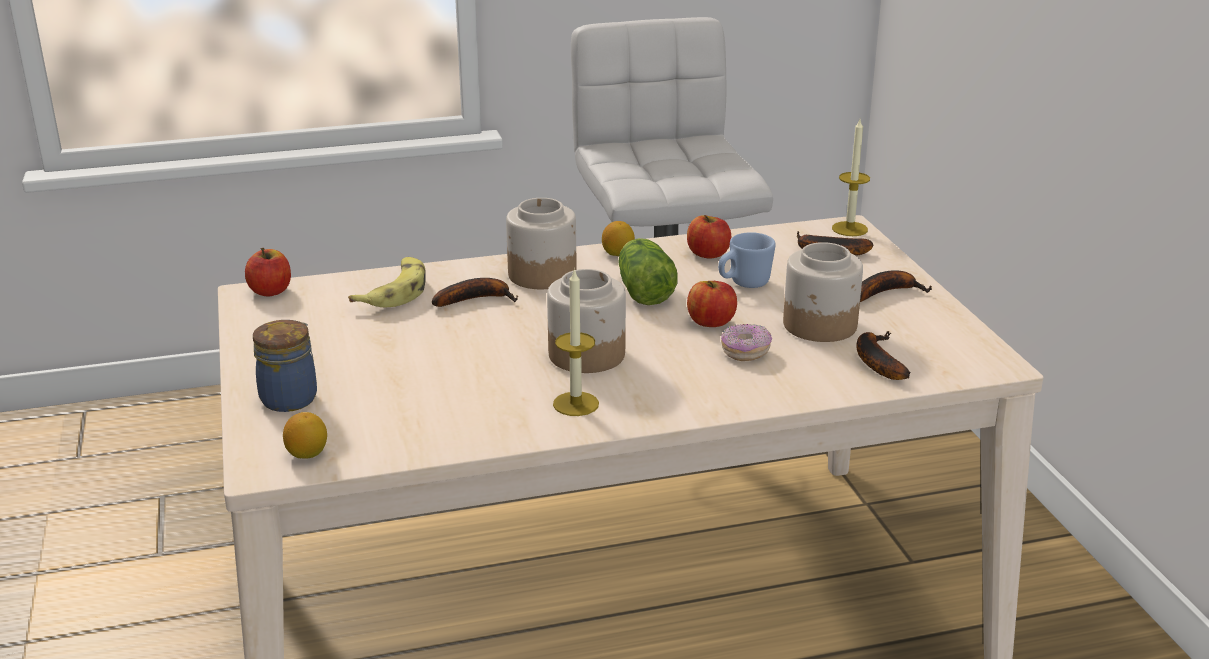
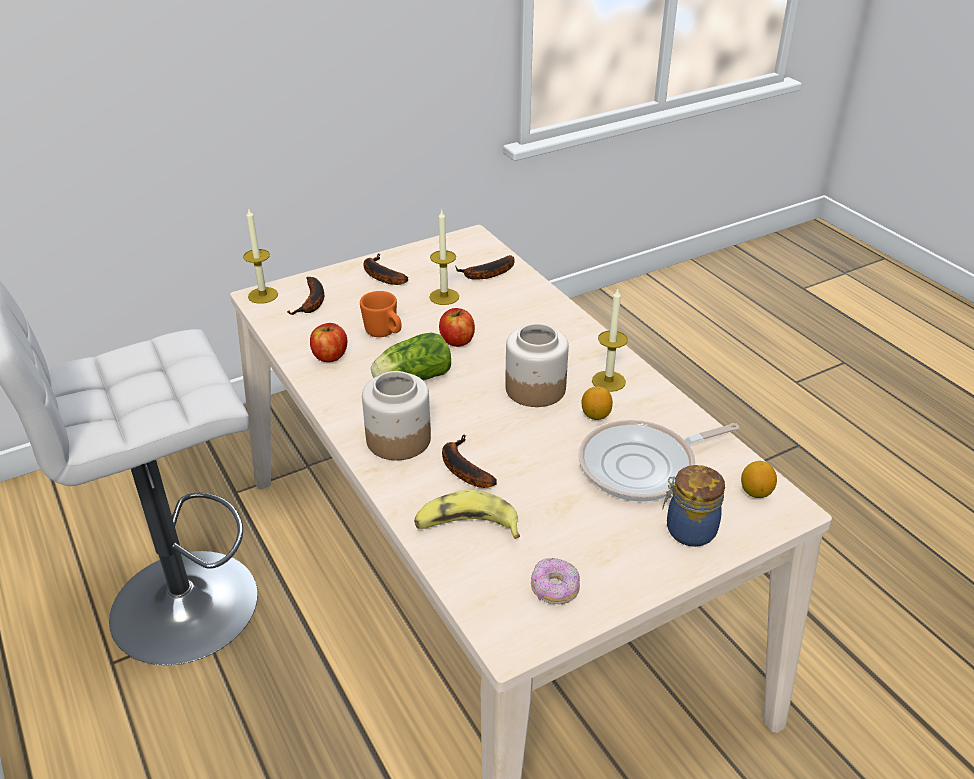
camera: 105 degrees left, 10 degrees up
(270, 291) = (498, 626): apple -> none
(405, 394) = (643, 466): none -> frying pan
(618, 254) = (340, 403): lemon -> lemon (595, 415)
(743, 284) = (384, 333): blue mug -> orange mug
(745, 352) = (498, 322): donut -> donut (554, 589)
(820, 326) = (444, 297): jar -> candle

